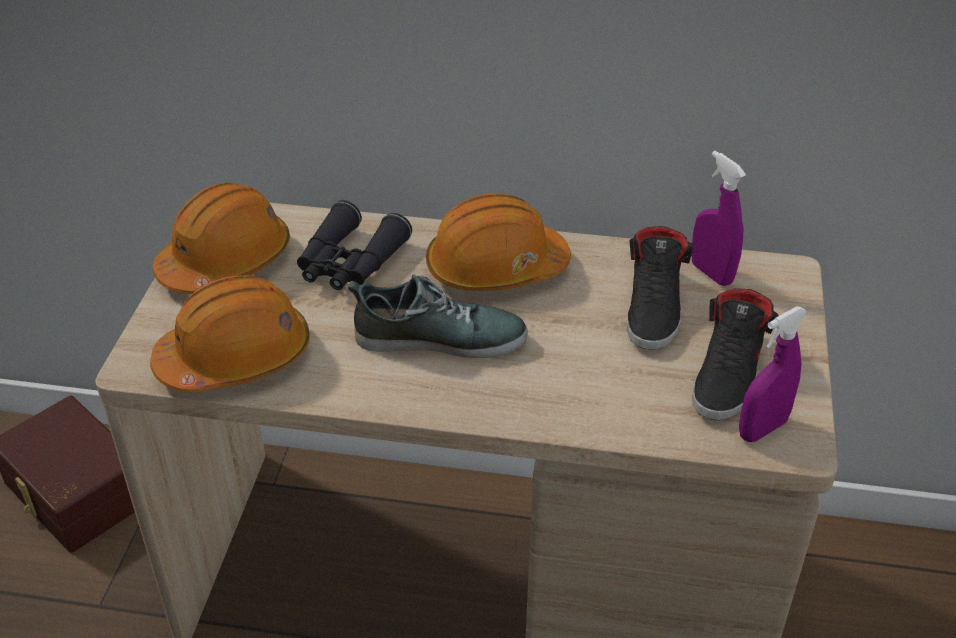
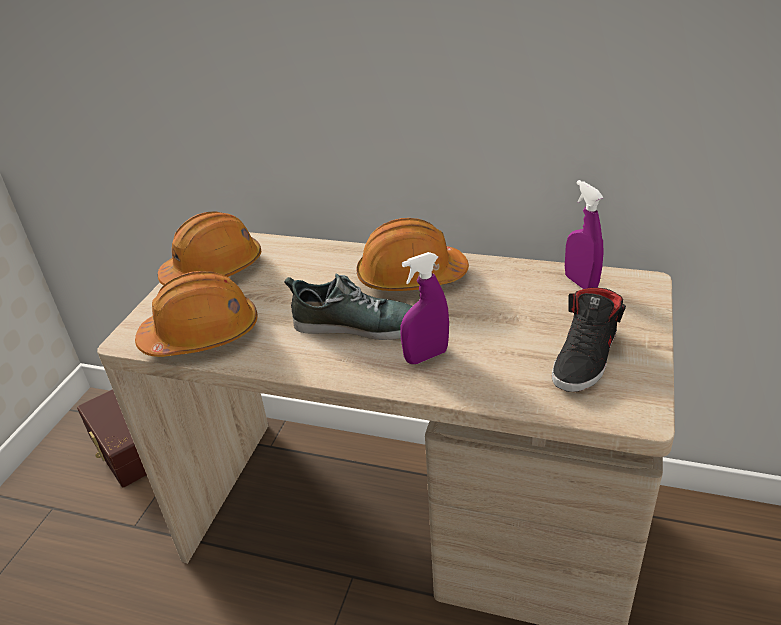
camera: 10 degrees right, 5 degrees down
(349, 263) = (302, 272): black binoculars -> none
(654, 308) = (530, 307): black shoe -> none
(762, 429) = (610, 401): purple spray bottle -> purple spray bottle (426, 356)

